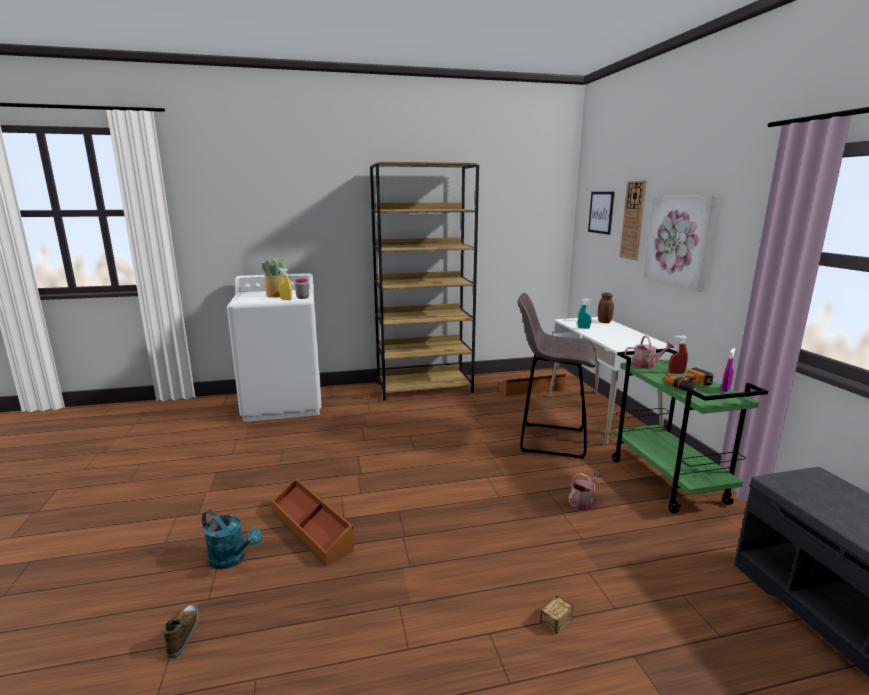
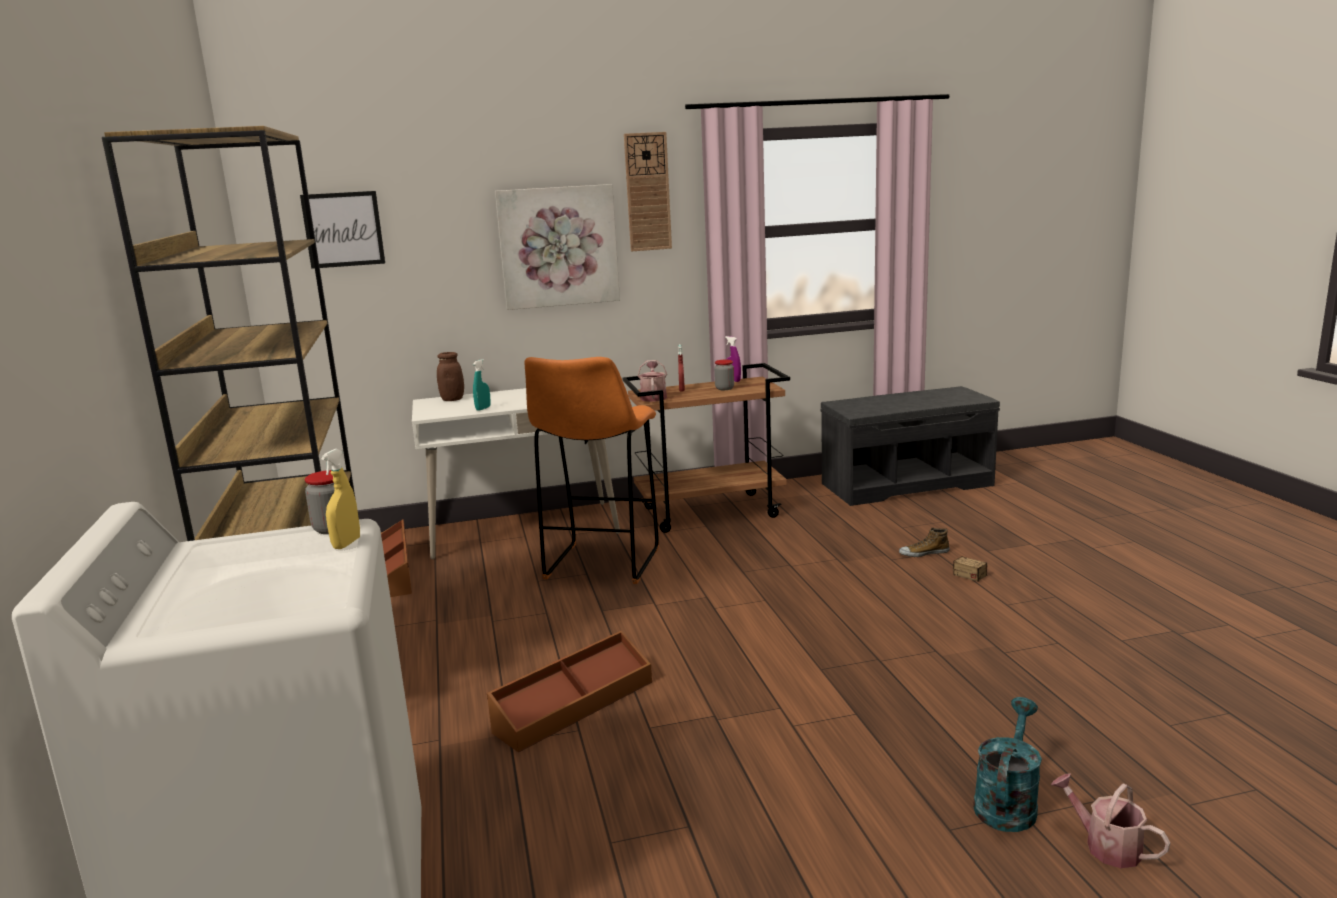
camera: 90 degrees left, 0 degrees up
(183, 634) = (1166, 801): shoe -> shoe (923, 553)
(277, 295) = (255, 567): potted plant -> none
(312, 530) = (897, 737): brown storage box -> brown storage box (573, 705)
(549, 440) = (601, 565): grey stool -> orange stool
(583, 502) = (765, 554): watering can -> watering can (1106, 846)
(633, 220) = (445, 232): wall clock -> wall clock (647, 192)
(669, 481) = (711, 512): green cart -> brown cart
(691, 386) = (724, 388): power drill -> jar

